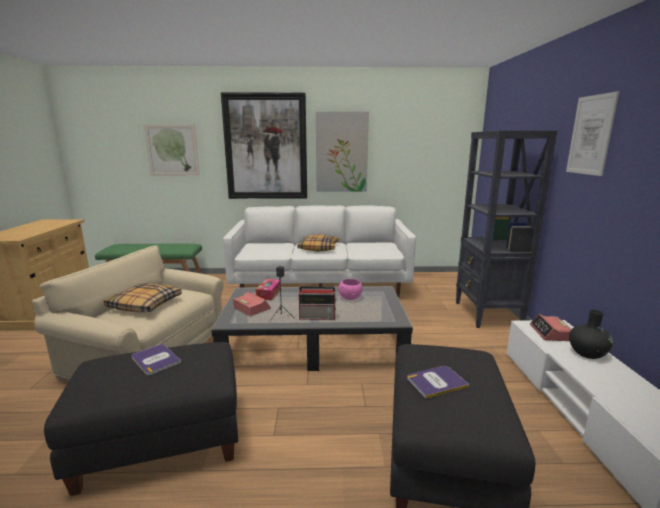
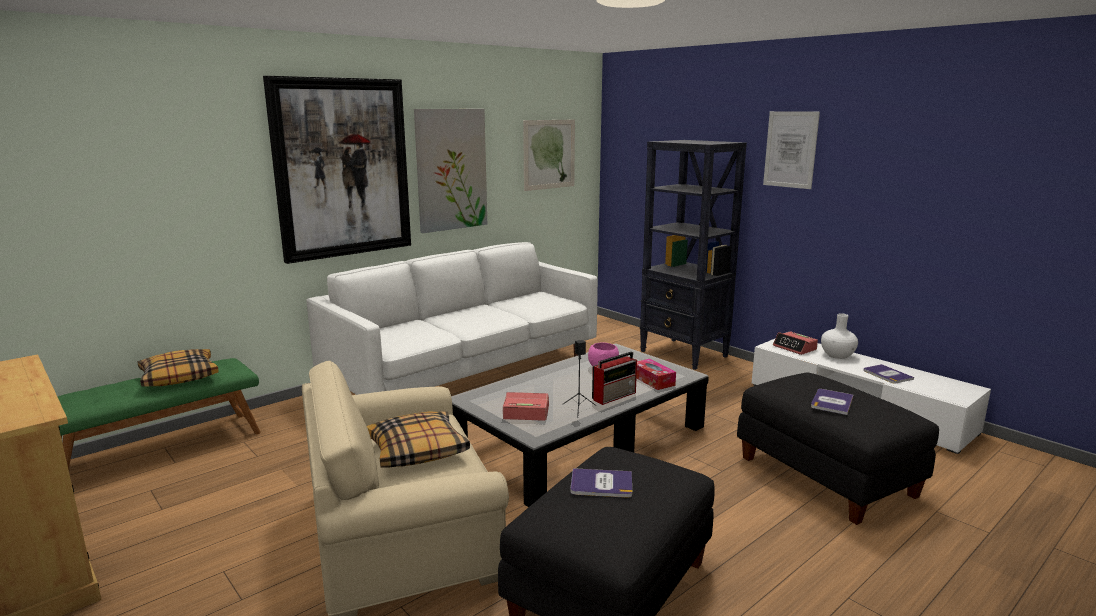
camera: 40 degrees left, 0 degrees up
(172, 150) = (168, 184): picture -> picture (549, 154)
(269, 293) = (507, 391): tissue box -> tissue box (653, 380)
(318, 248) = (474, 318): pillow -> pillow (179, 376)
(587, 353) = (837, 355): black vase -> white vase
(616, 390) = (887, 374): none -> book

